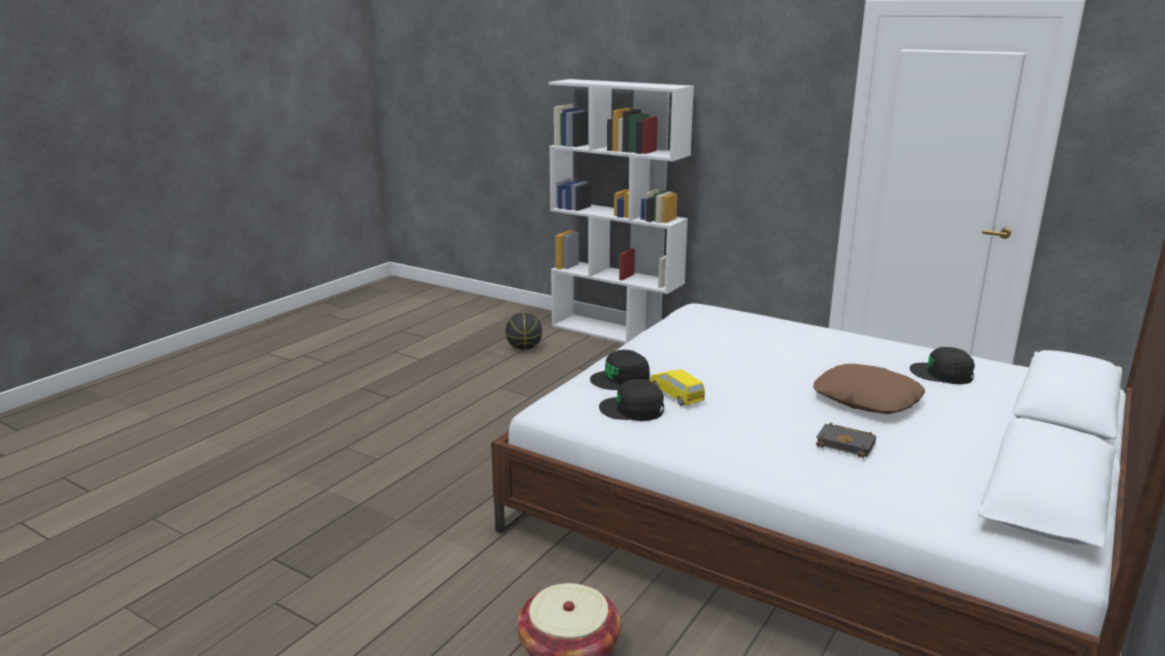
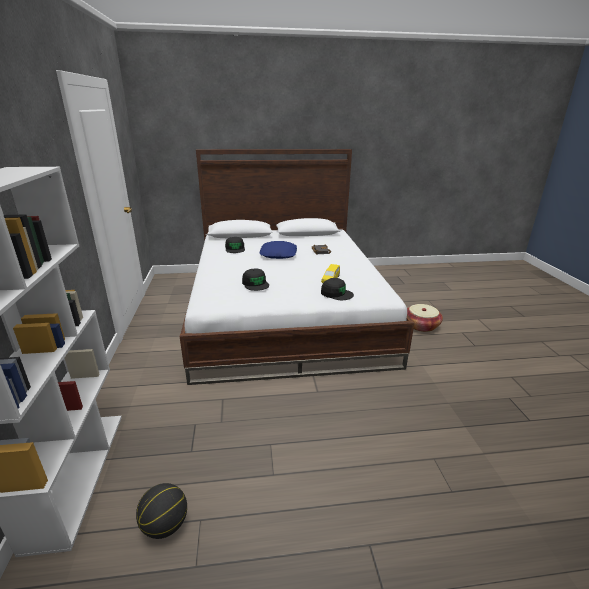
camera: 130 degrees left, 5 degrees up
(632, 409) = (357, 283): black cap -> black cap (255, 284)
(866, 399) = (279, 254): brown pillow -> blue pillow

